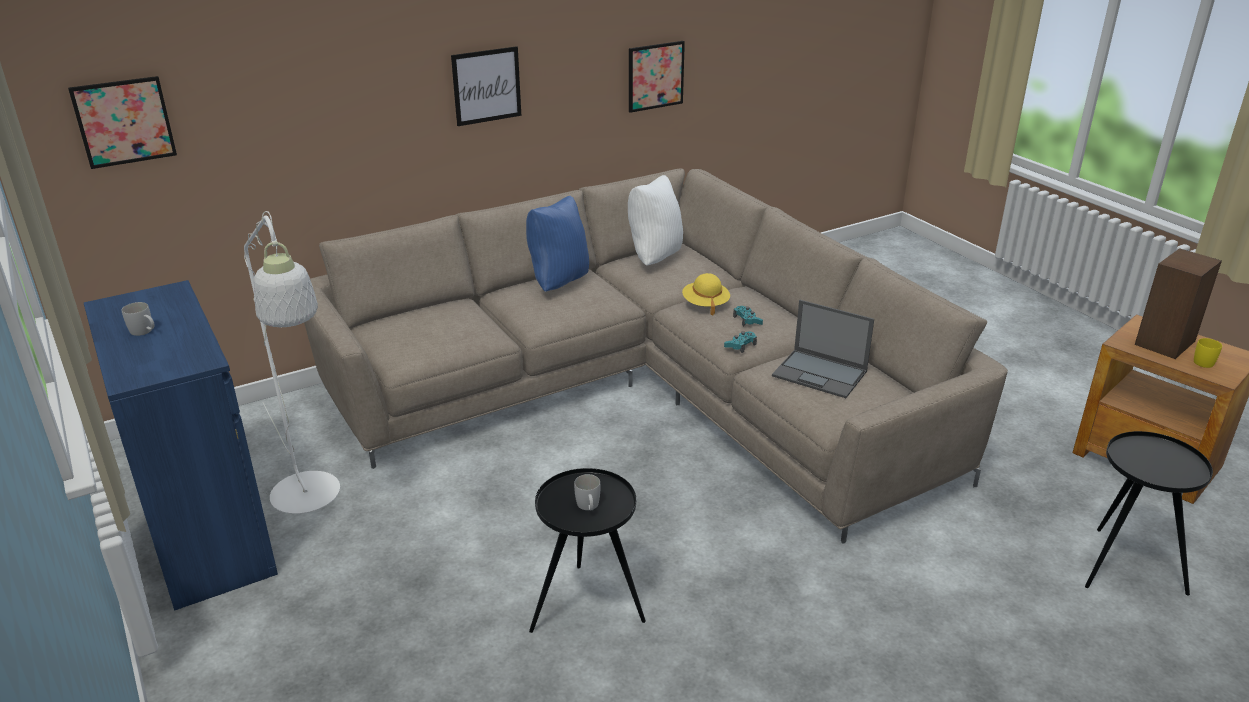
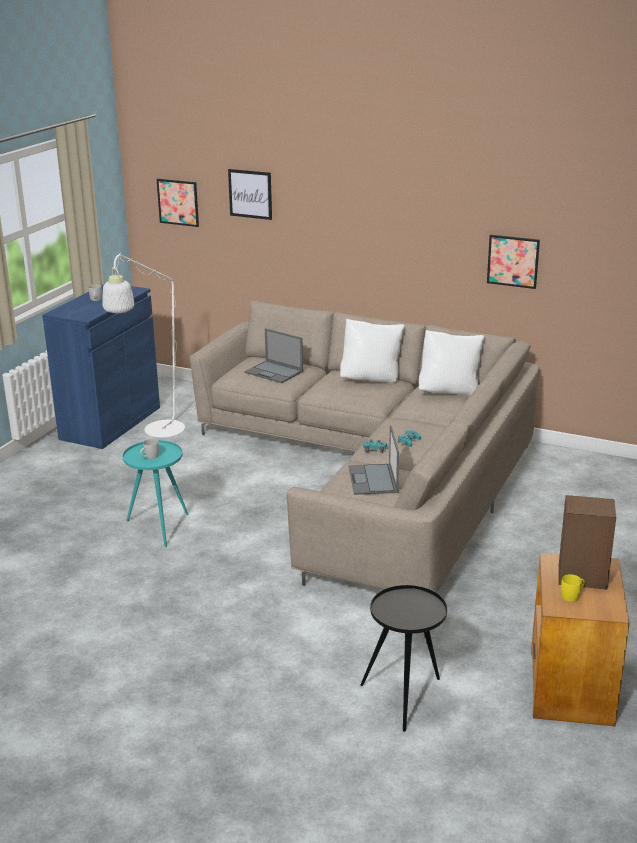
camera: 55 degrees right, 5 degrees down
(444, 326) = (274, 372): none -> laptop
(486, 86) = (378, 234): picture -> picture (250, 194)
(558, 282) = (371, 379): blue pillow -> white pillow
(588, 609) = (159, 529): black side table -> turquoise side table
(705, 304) = (410, 424): yellow hat -> none

